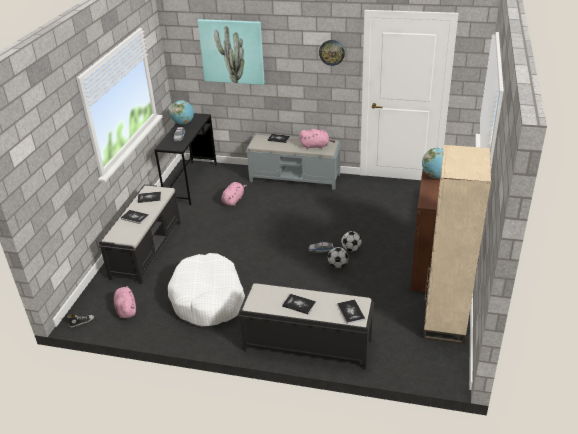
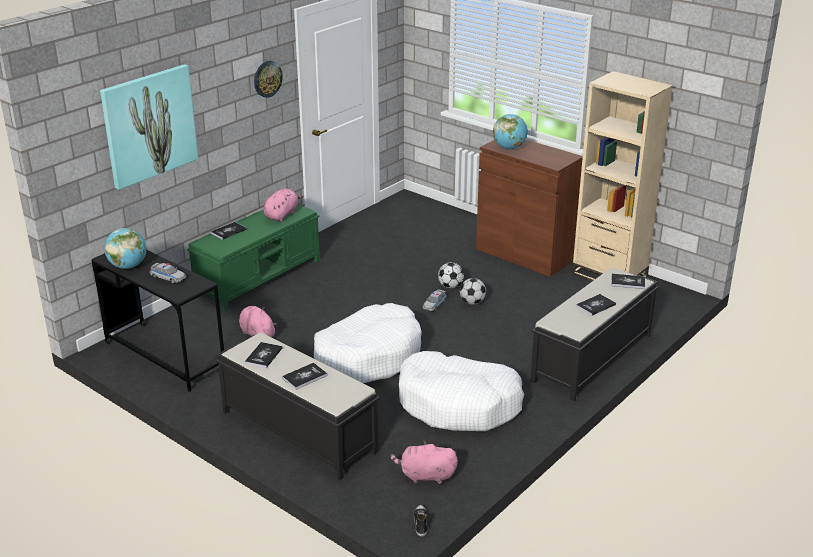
camera: 65 degrees left, 5 degrees down
(238, 246) = (368, 356): none -> white dog bed
(295, 178) = (259, 277): grey bench -> green bench

